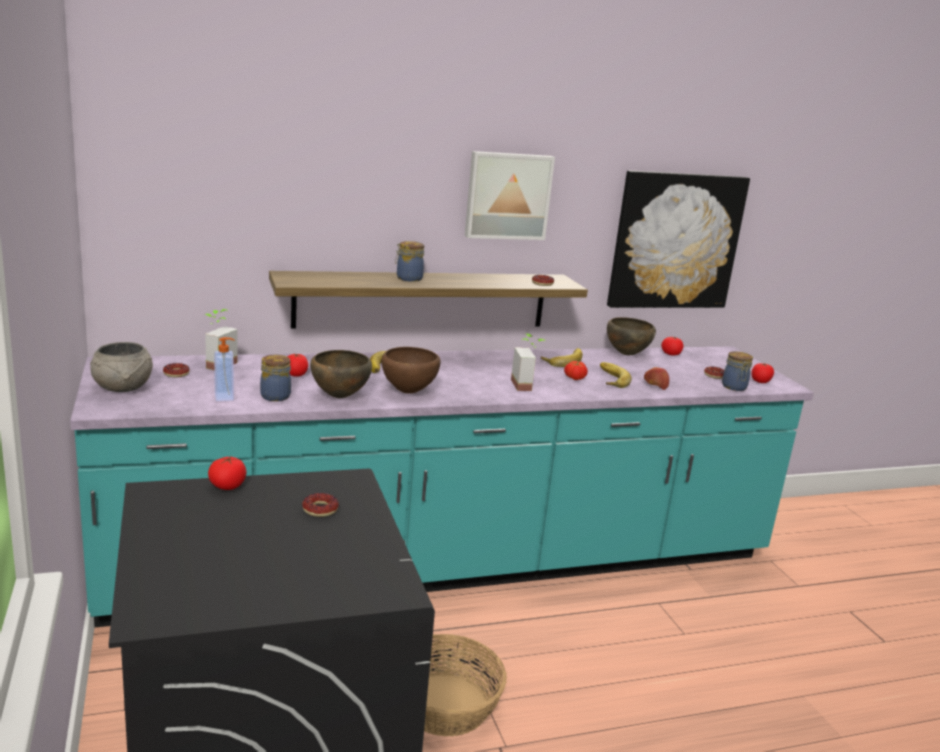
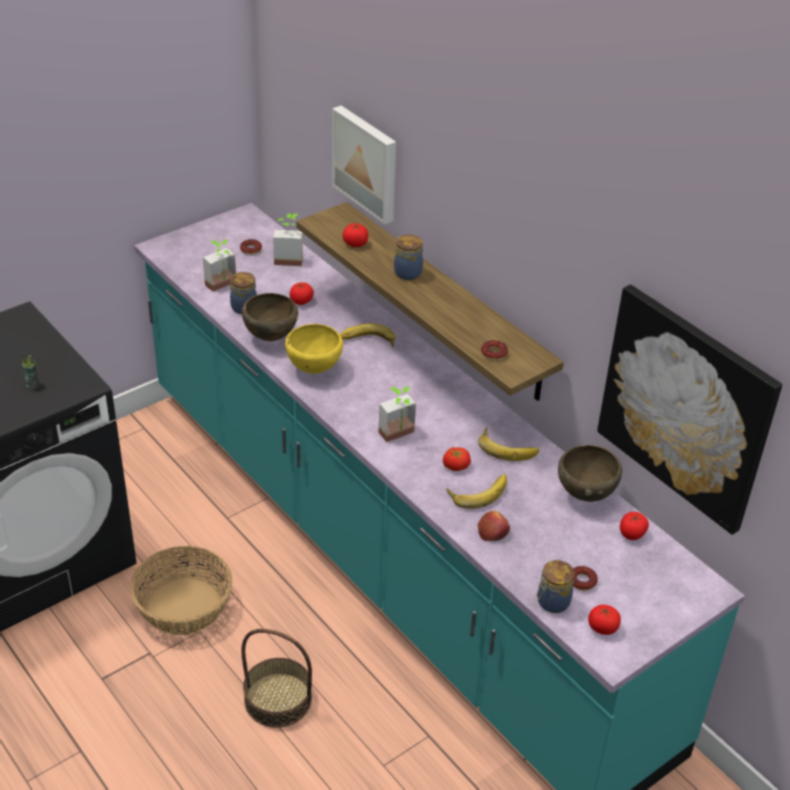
camera: 70 degrees right, 20 degrees up
(123, 388) = (203, 240): grey bowl -> none
(225, 396) = (224, 286): soap dispenser -> potted plant
(227, 486) = (45, 338): tomato -> tomato (355, 244)
(320, 509) = (33, 385): donut -> cup
(408, 392) = (313, 369): brown bowl -> yellow bowl
(507, 195) = (514, 241): picture -> picture (367, 163)
(595, 672) = (278, 699): none -> basket

